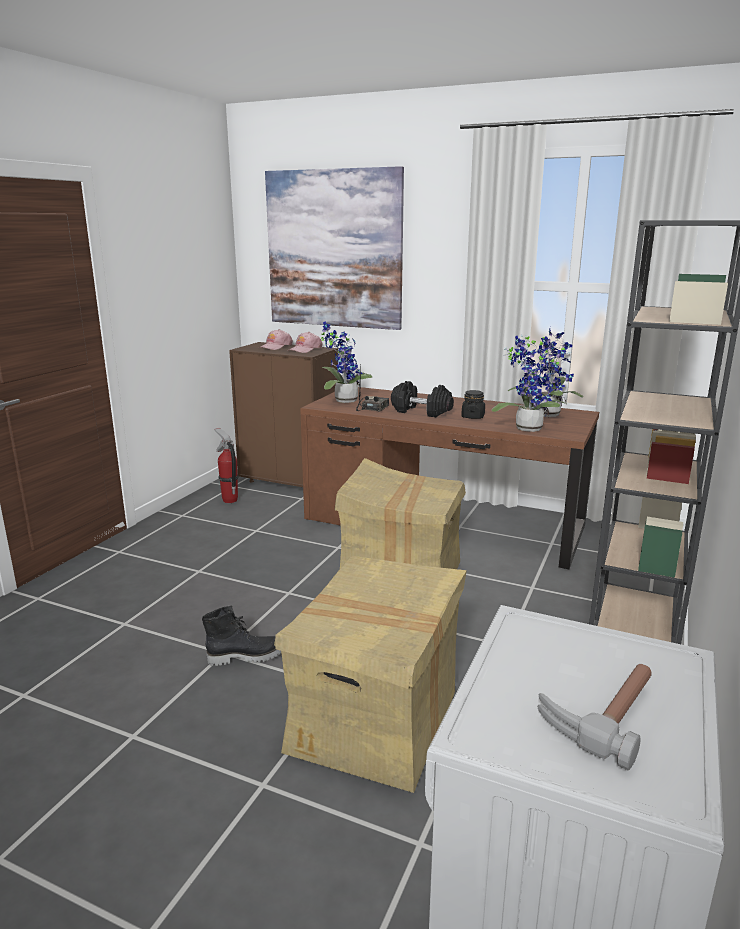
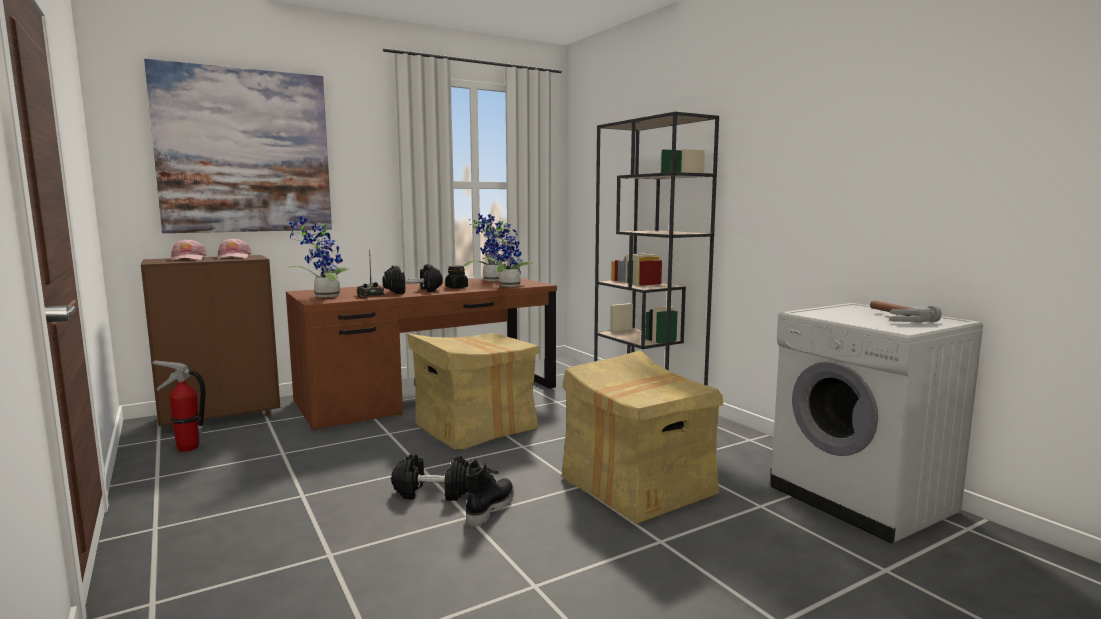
camera: 55 degrees left, 10 degrees down
(251, 618) = (434, 492): none -> black dumbbell

